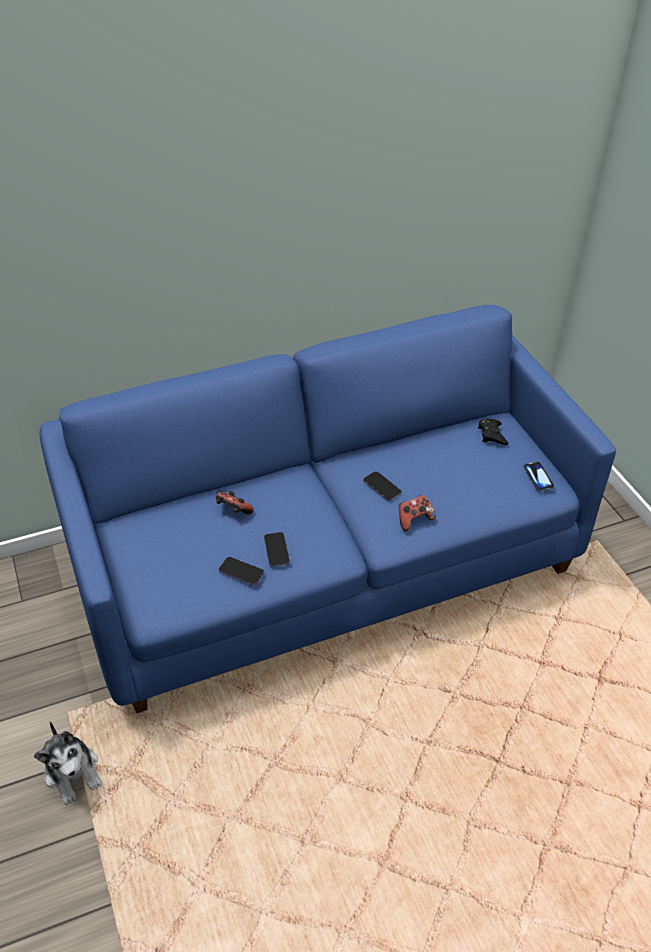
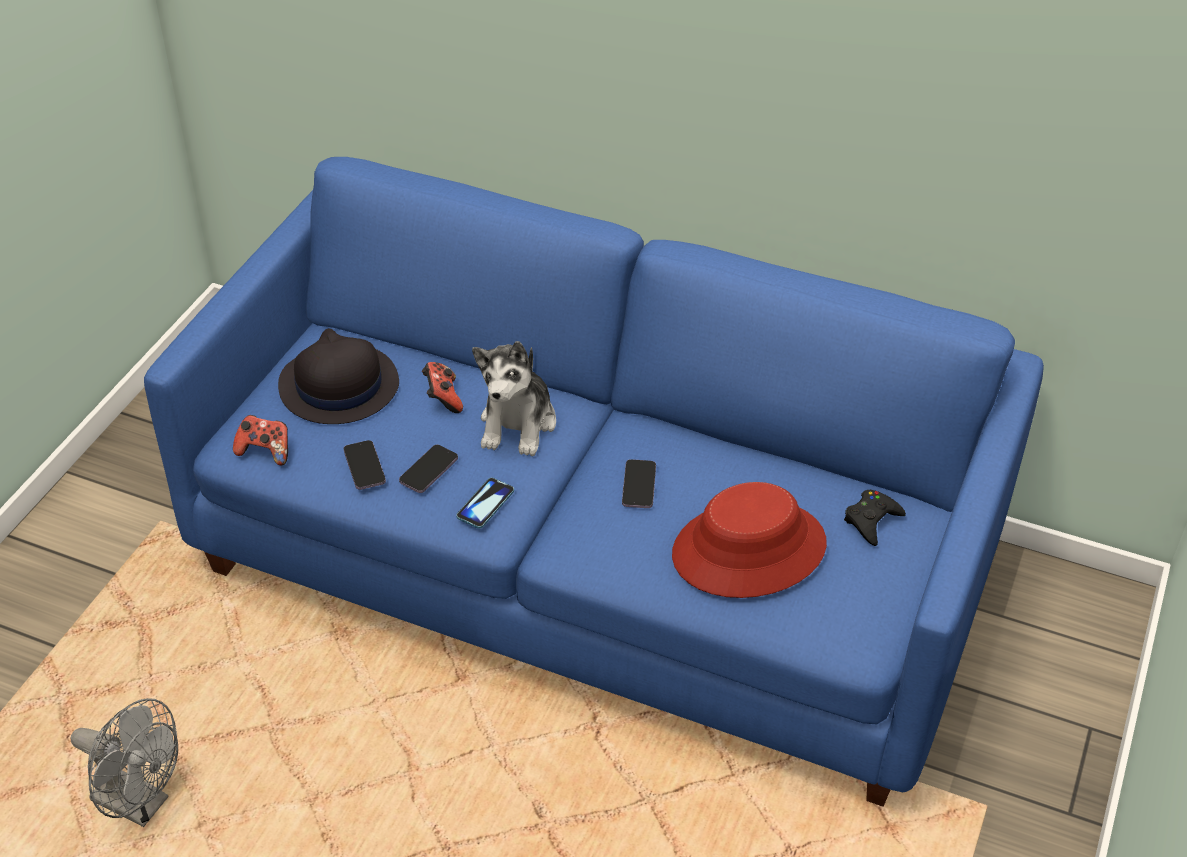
camera: 45 degrees right, 0 degrees up
(73, 772) = (100, 580): plush toy -> plush toy (518, 424)
(169, 542) = (338, 385): none -> black hat
(256, 862) = (140, 804): none -> grey fan
(414, 519) = (624, 548): game controller -> game controller (265, 451)
(465, 482) = (749, 550): none -> red hat
(538, 477) = (858, 614): phone -> phone (485, 504)

